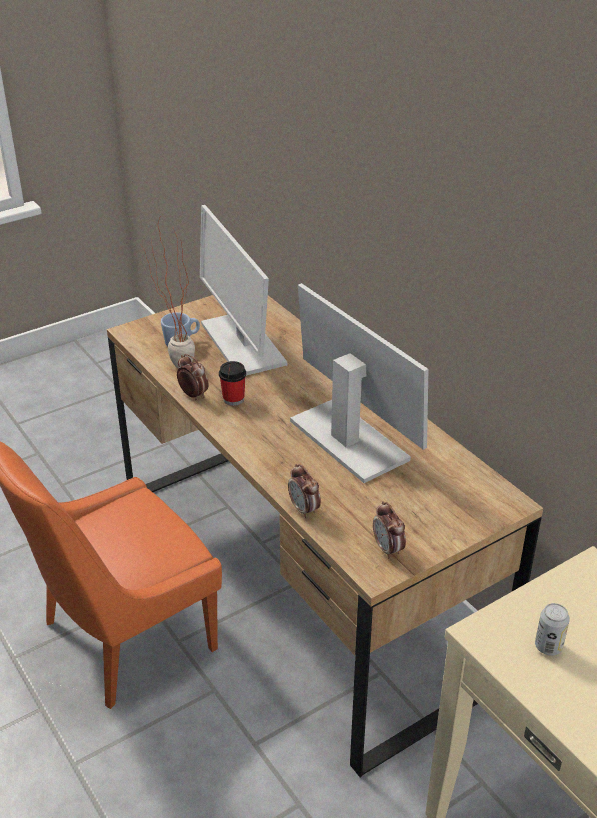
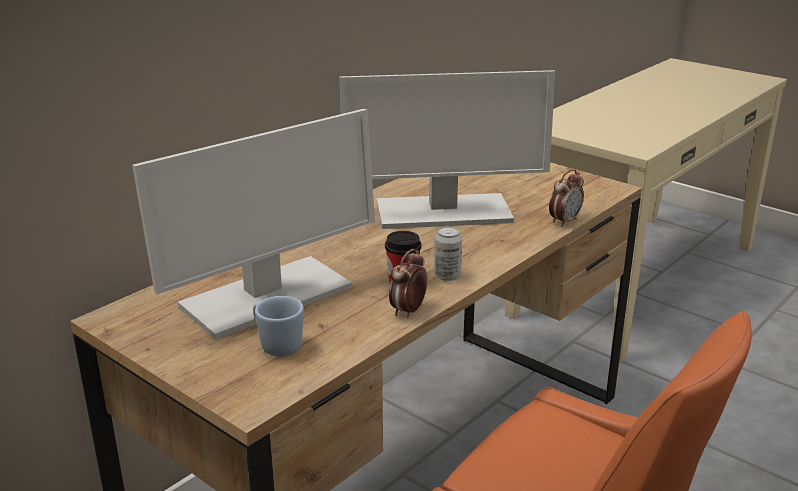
camera: 105 degrees left, 10 degrees down
(174, 365) = (342, 339): potted plant -> none
(350, 440) = (442, 213): monitor -> monitor turned 135 degrees counterclockwise
(388, 549) = (581, 186): alarm clock -> none
(548, 646) = (628, 133): can -> can (447, 276)

